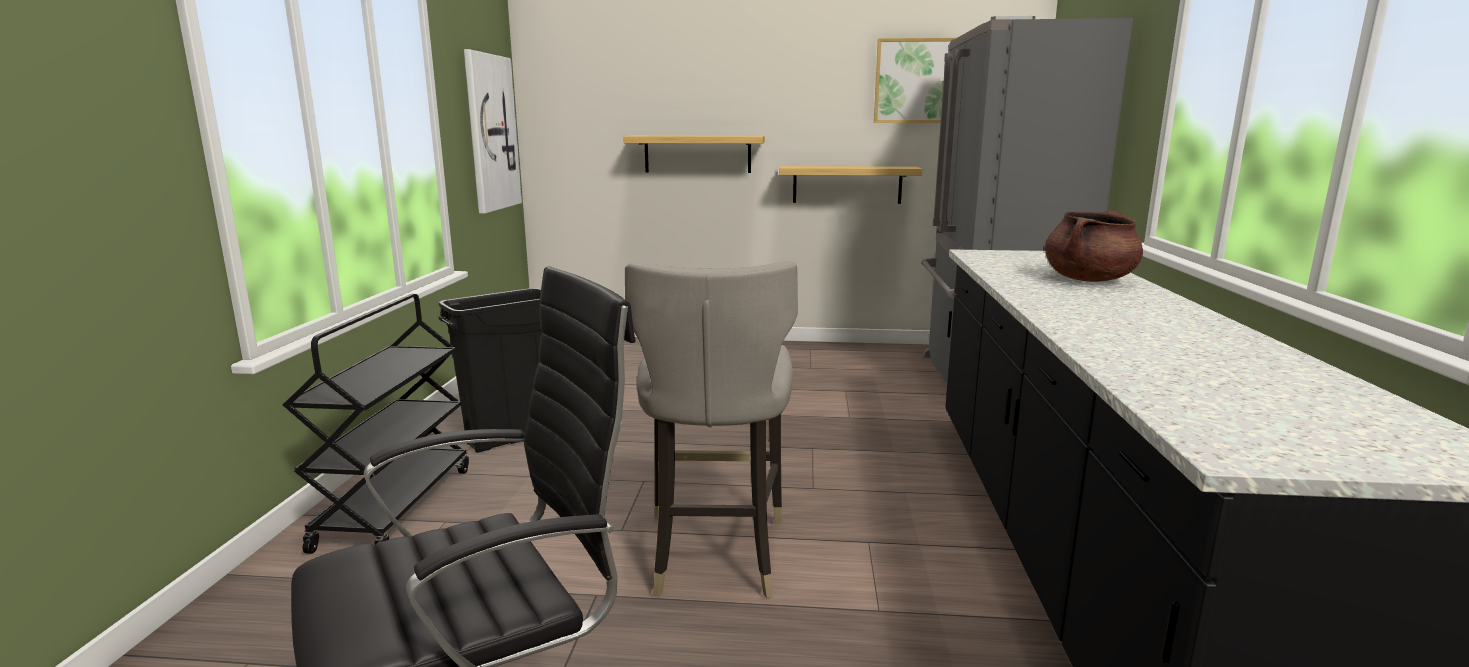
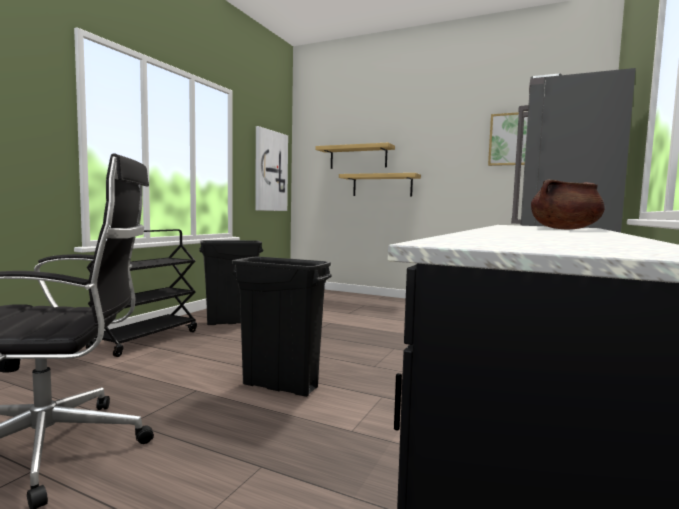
camera: 20 degrees right, 10 degrees down
(715, 556) = (279, 386): grey stool -> black trash can
(847, 184) = (471, 203): shelf -> shelf (358, 157)

